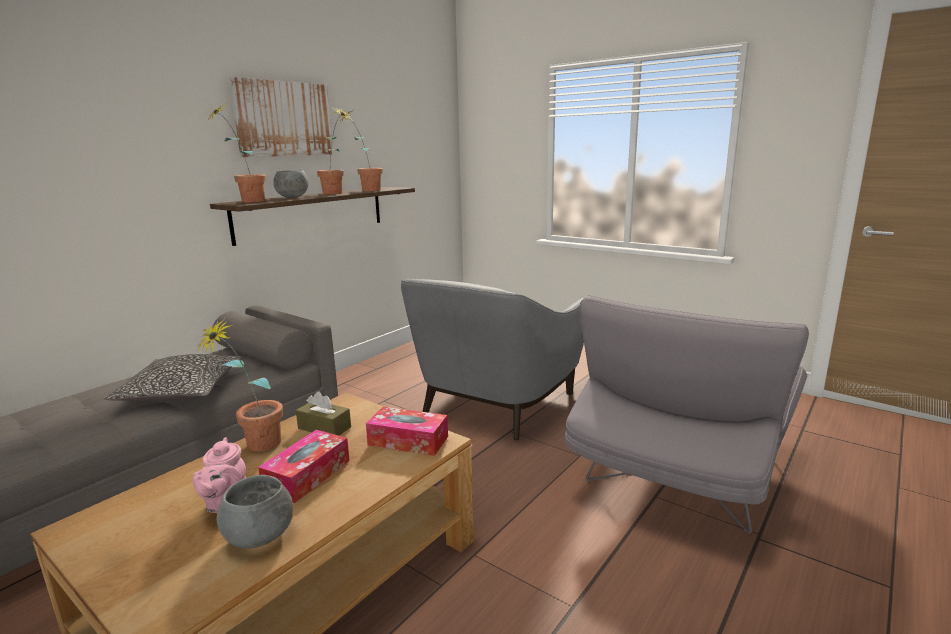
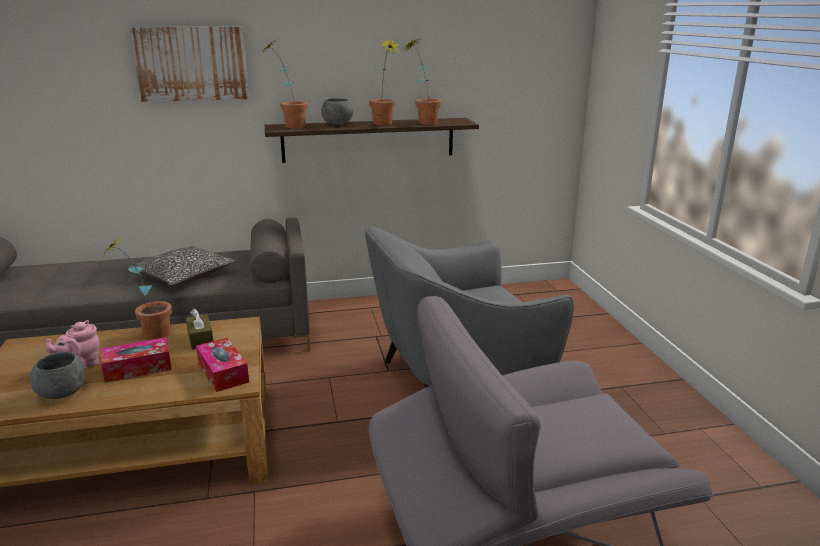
camera: 40 degrees right, 5 degrees up
(283, 119) = (345, 48): picture -> picture (192, 64)

